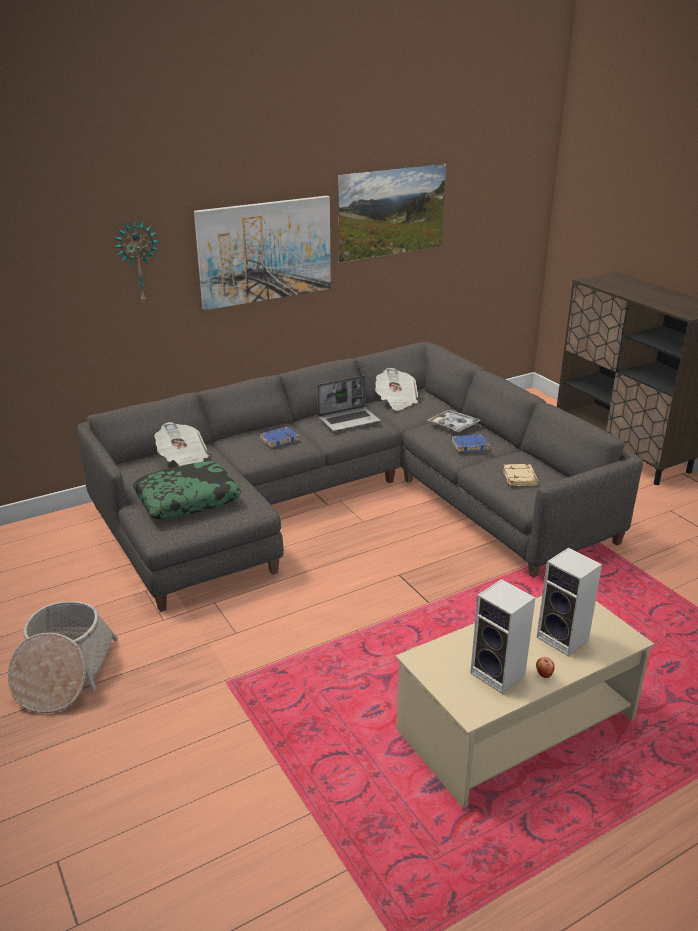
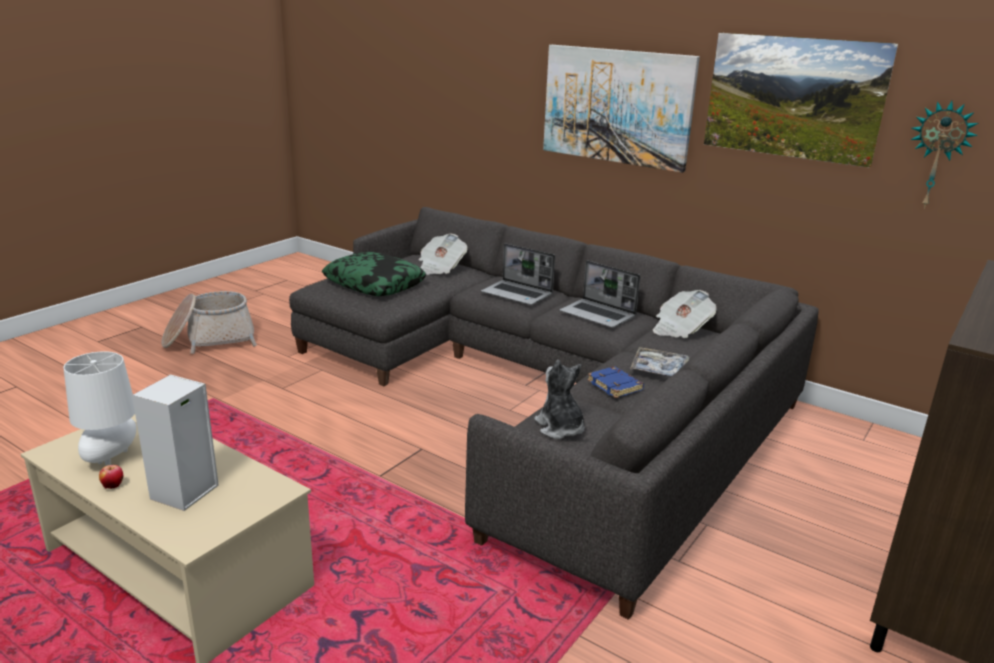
camera: 65 degrees right, 5 degrees down
(137, 261) = (498, 84): wall clock -> wall clock (938, 155)
(279, 439) = (518, 294): blue book -> laptop
(500, 675) = (112, 459): speaker -> white table lamp
(520, 478) = (560, 428): beige book -> plush toy

